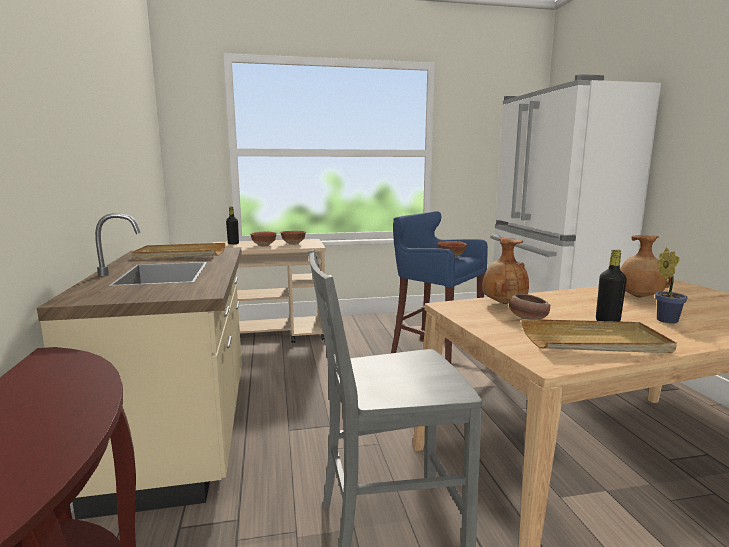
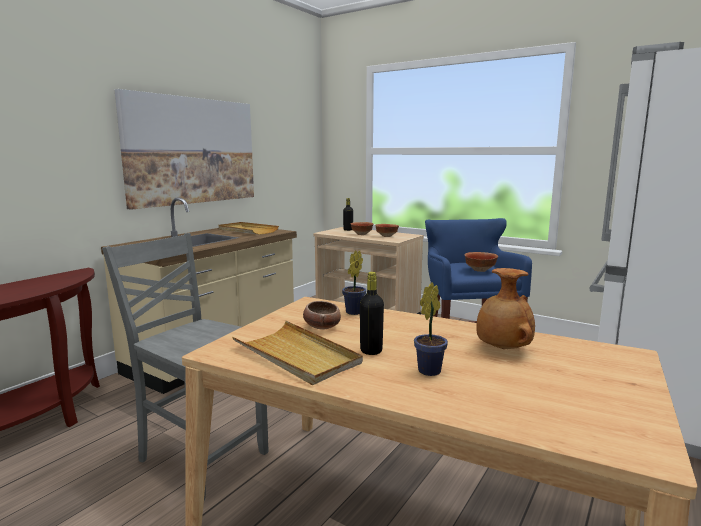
camera: 45 degrees right, 0 degrees up
(90, 143) = (192, 151): none -> picture
(503, 303) = (352, 313): brown vase -> potted plant

